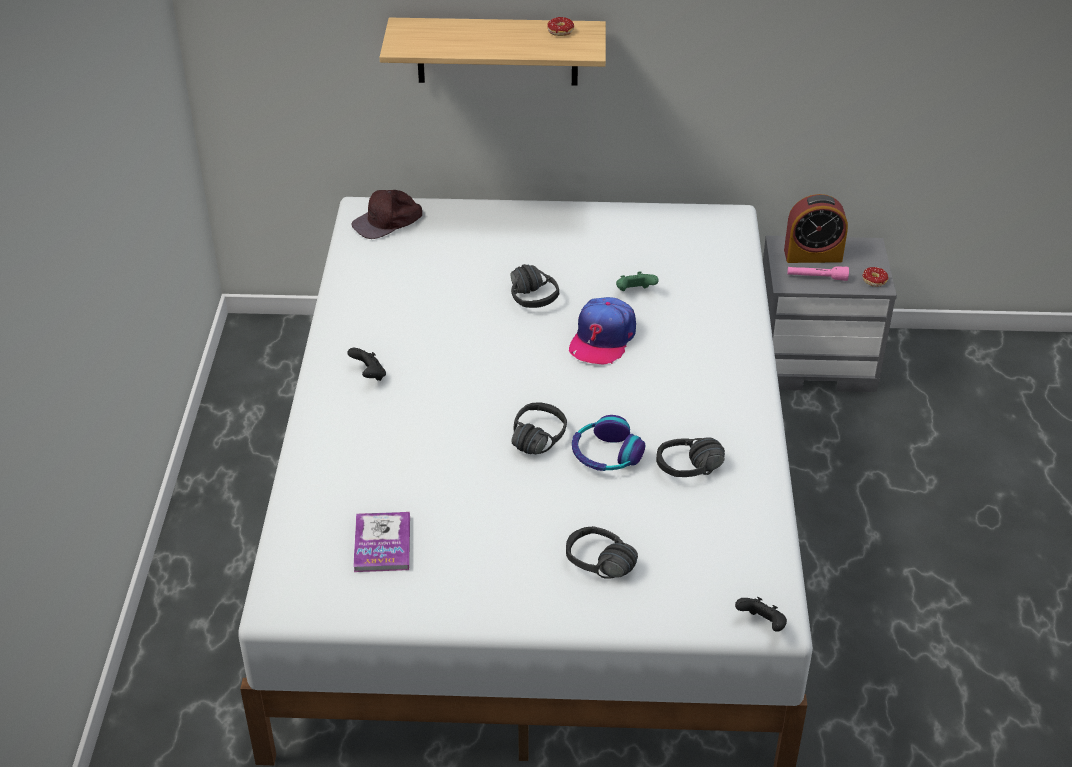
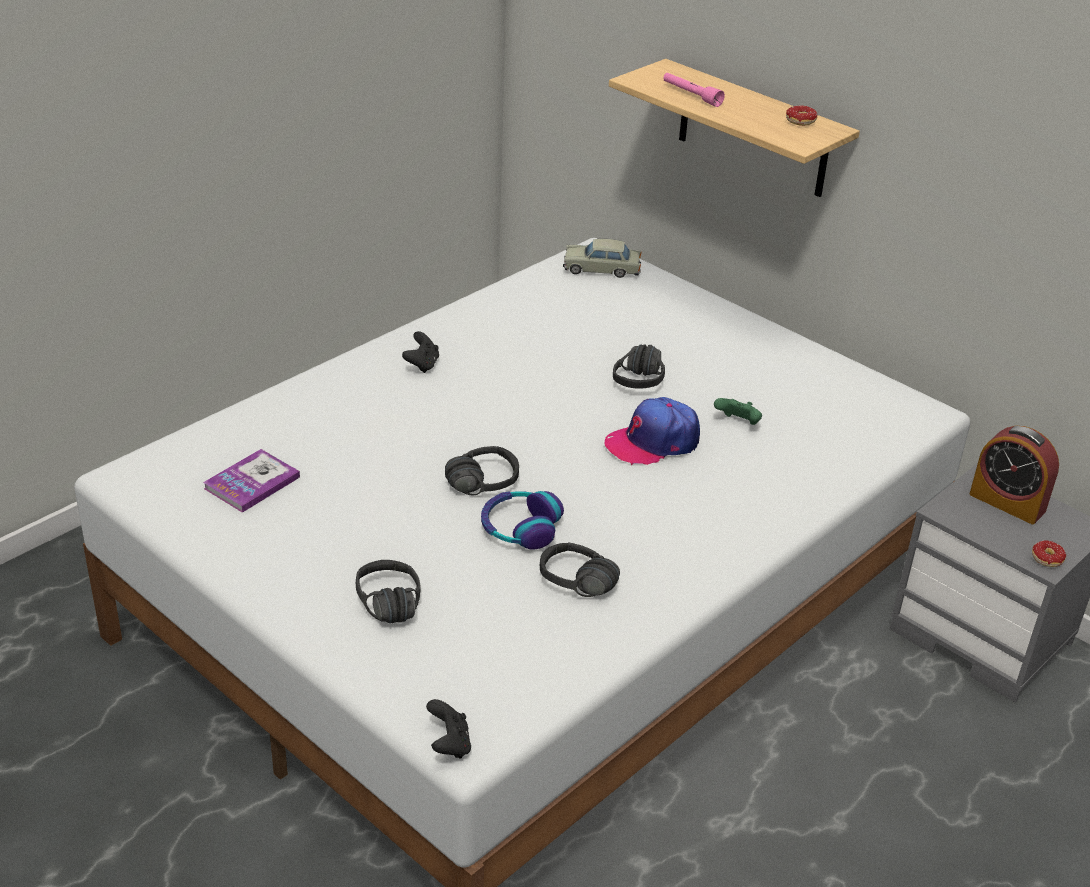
camera: 40 degrees right, 5 degrees down
(388, 221) = (601, 269): brown cap -> beige toy car
(817, 277) = (983, 523): pink flashlight -> pink flashlight (691, 95)

